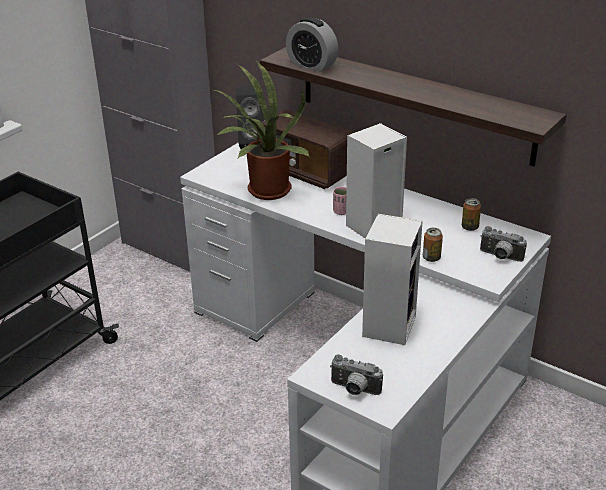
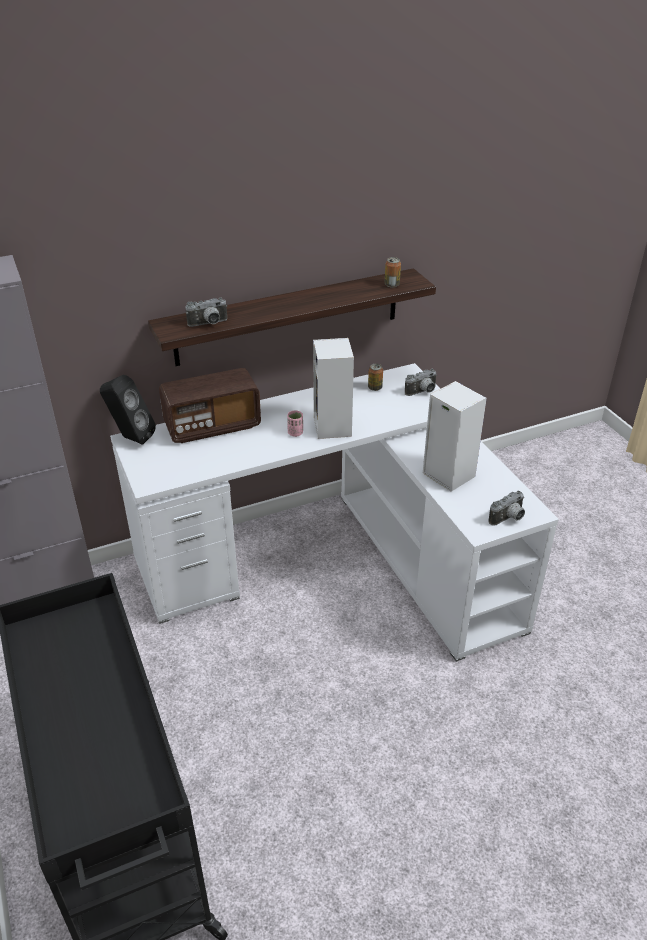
camera: 60 degrees left, 5 degrees up
(264, 192) = (221, 459): potted plant -> none
(312, 65) = (209, 324): alarm clock -> camera
(431, 258) = (398, 419): can -> can (392, 285)

